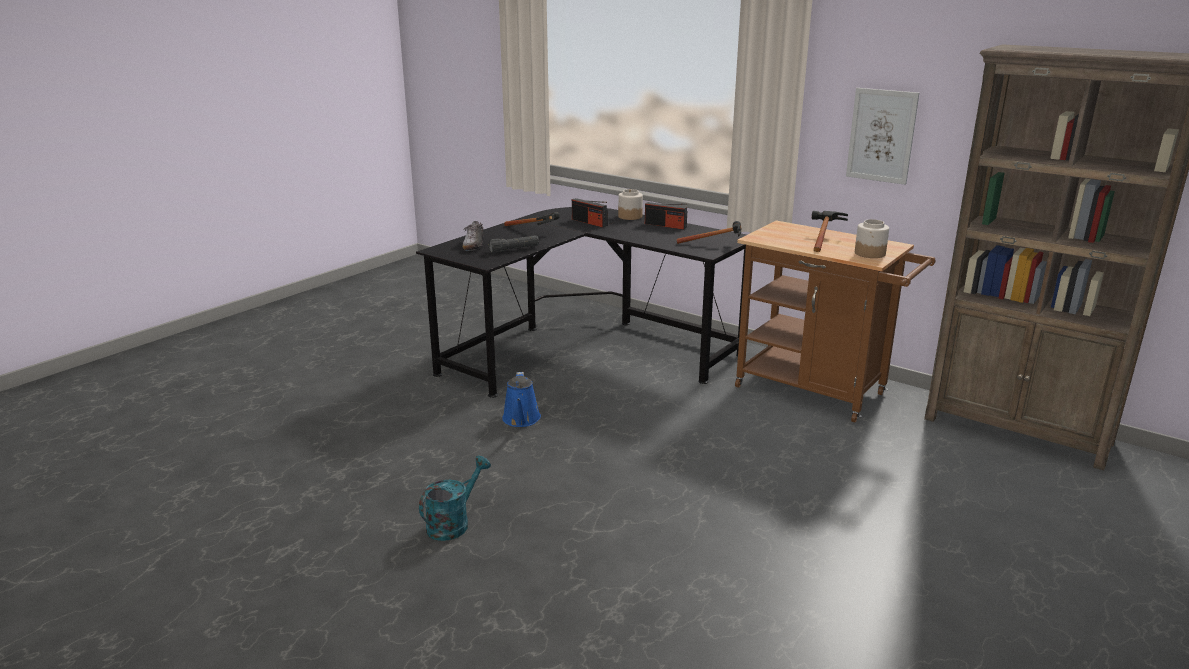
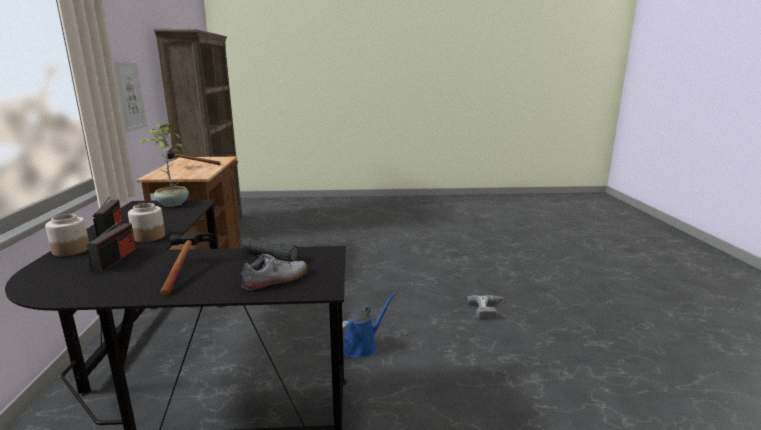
camera: 130 degrees left, 5 degrees down
(453, 523) = (488, 310): turquoise watering can -> power drill
(717, 245) = (172, 204): hammer -> potted plant
(870, 253) = (210, 159): jar -> jar (149, 236)

